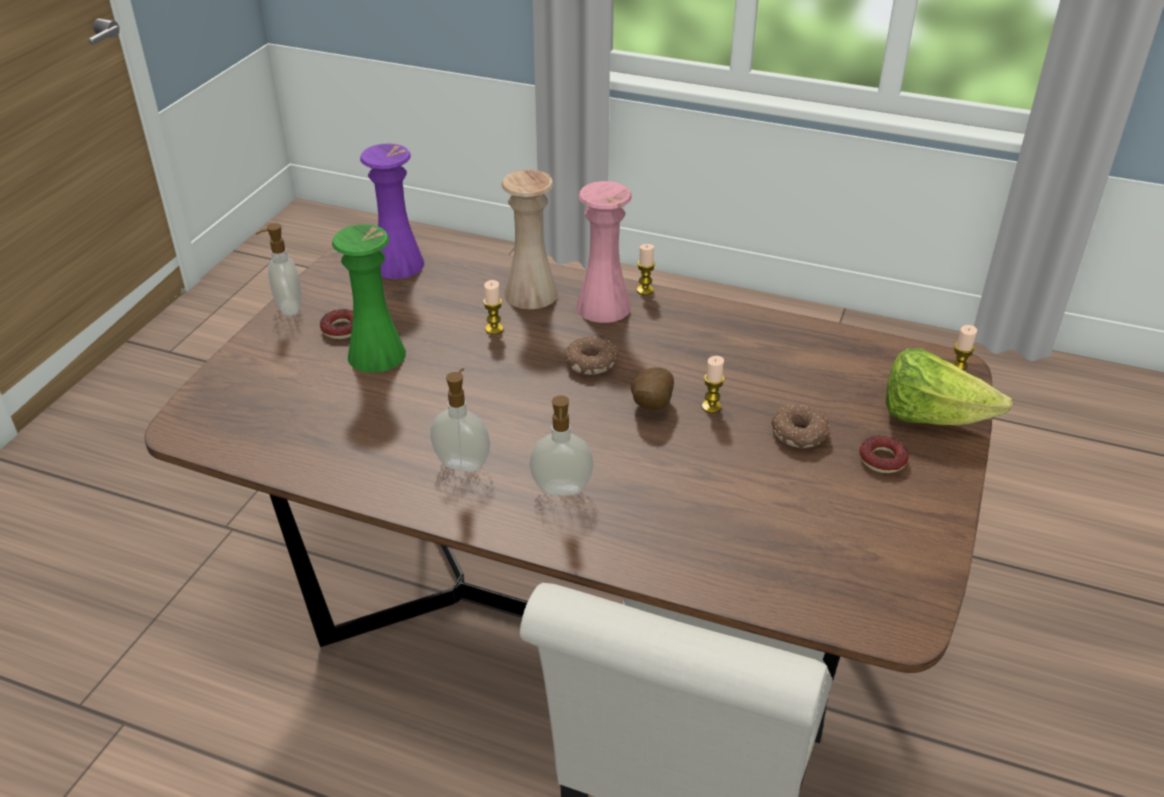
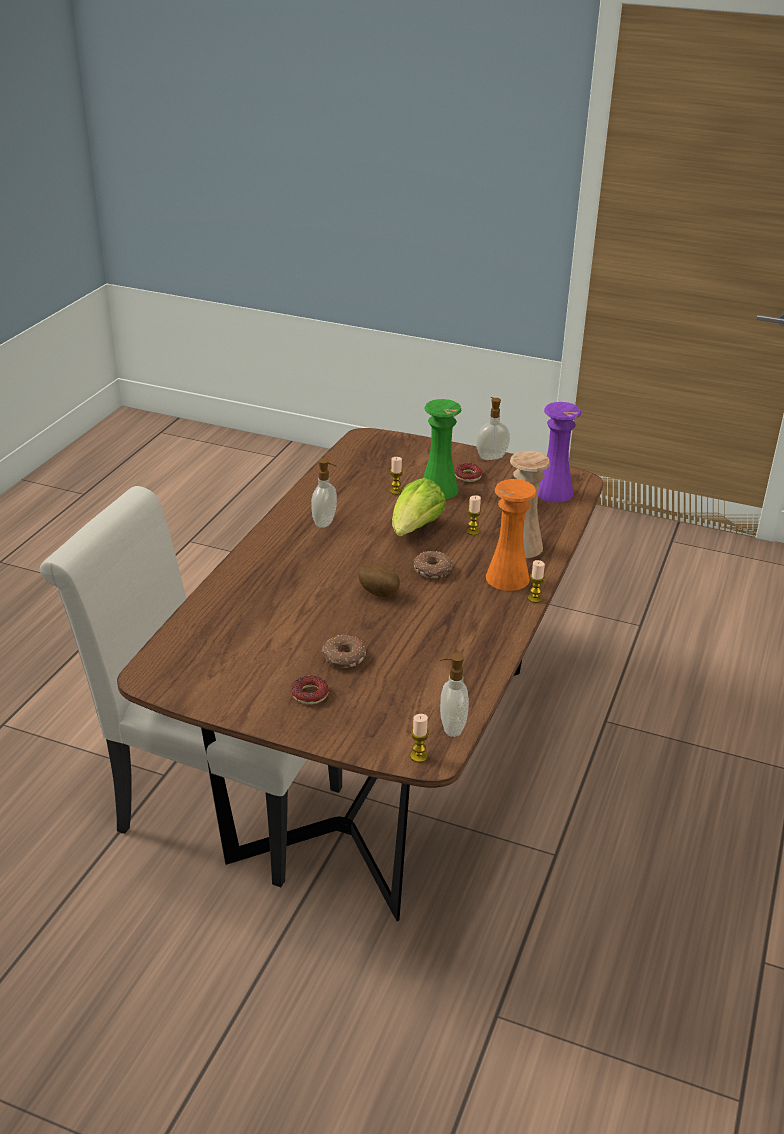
camera: 90 degrees right, 5 degrees down
(561, 490) = (295, 556): soap dispenser -> soap dispenser (451, 727)
(603, 307) = (507, 578): pink vase -> orange vase
(711, 407) = (378, 620): candle -> candle (395, 491)
(930, 417) = (360, 729): lettuce -> lettuce (415, 530)

